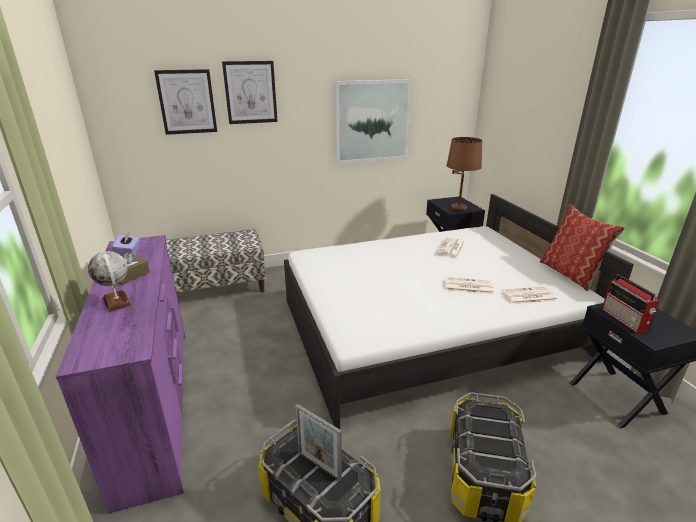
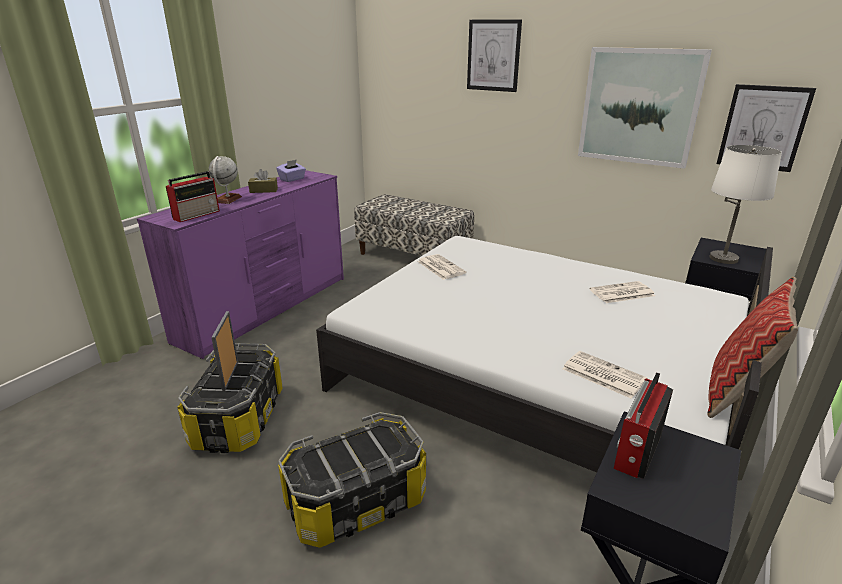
camera: 50 degrees right, 0 degrees up
(130, 332) = (197, 215): none -> radio
(187, 102) = (434, 61): picture -> picture (763, 128)
(458, 208) = (724, 258): brown table lamp -> white table lamp
(468, 286) = (551, 330): newspaper -> newspaper (440, 267)

